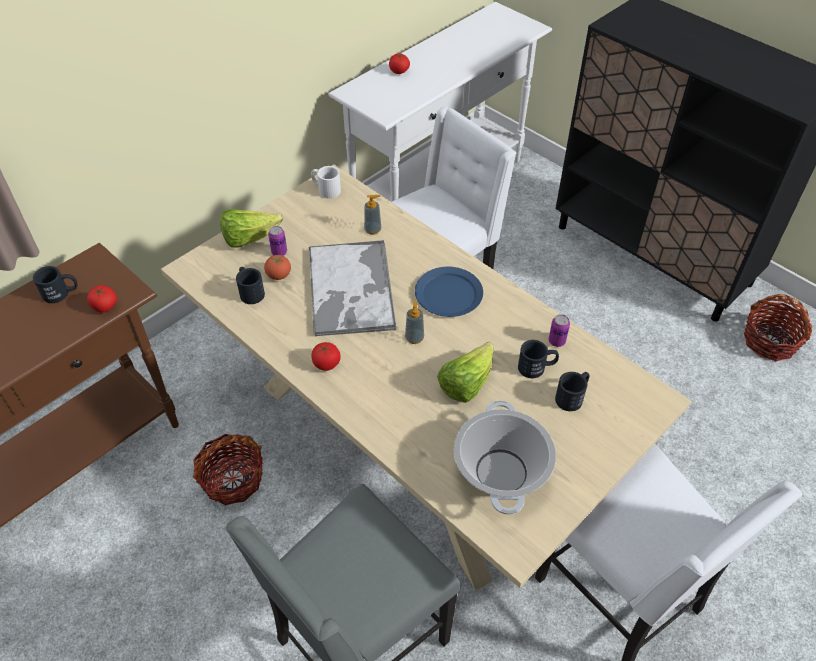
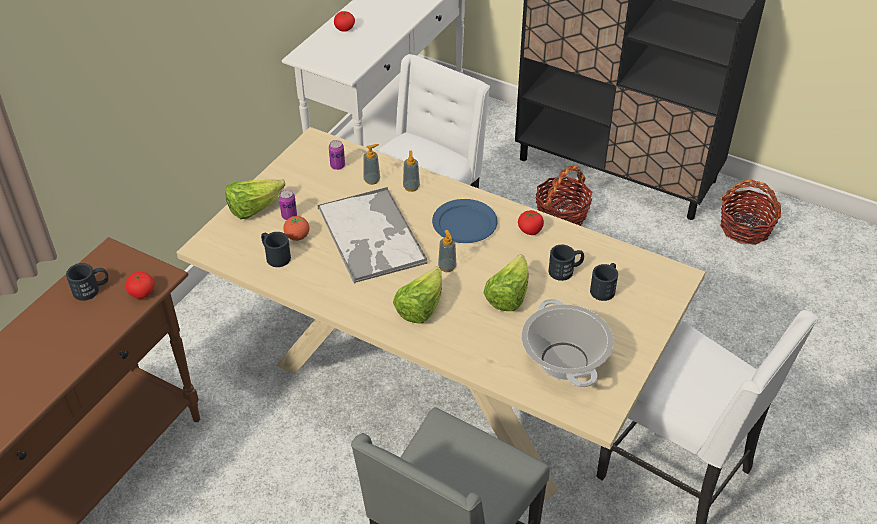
camera: 15 degrees left, 5 degrees down
(232, 479) = (275, 456): basket -> basket (561, 214)
(325, 189) = (311, 151): white mug -> none
(326, 363) = (374, 304): tomato -> tomato (530, 230)
(371, 377) = (420, 308): none -> lettuce
(409, 244) = (411, 187): none -> soap dispenser
(556, 341) = (575, 245): can -> can (337, 166)

